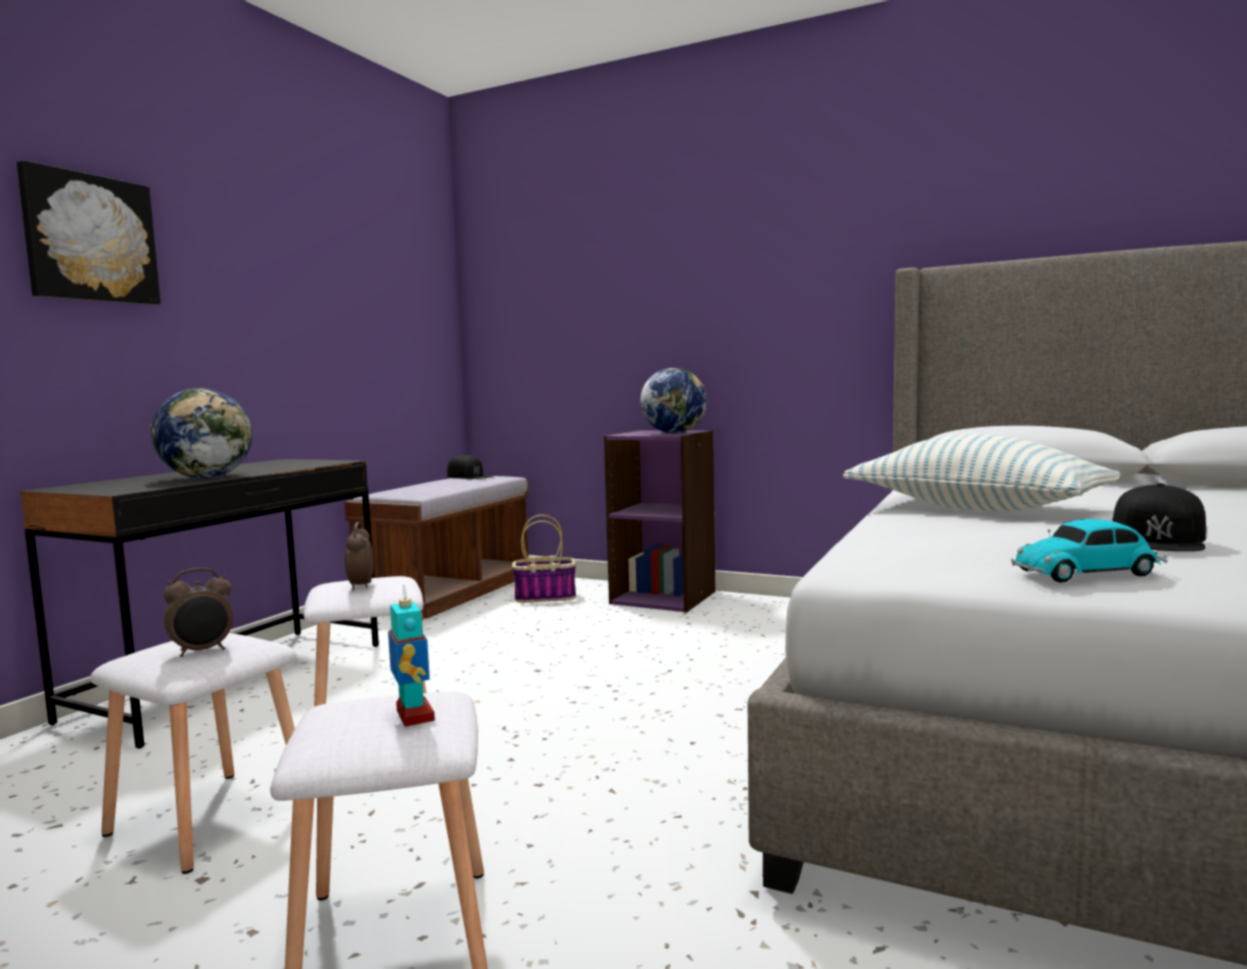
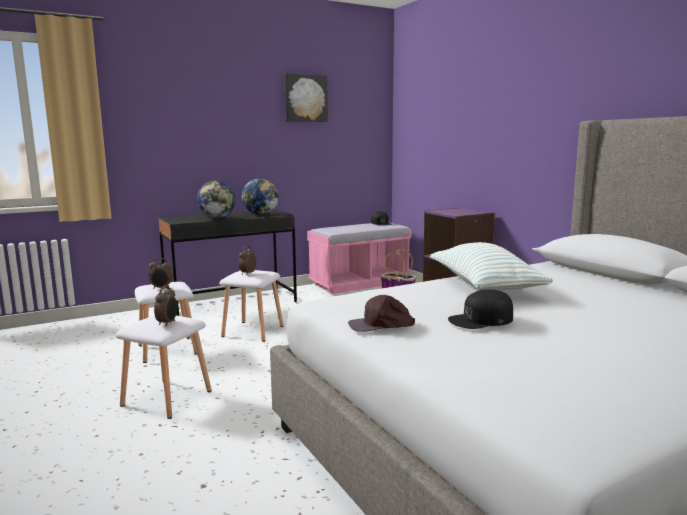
camera: 35 degrees right, 5 degrees up
(89, 238) = (189, 116): picture -> picture (305, 98)
(413, 716) = (167, 323): toy robot -> alarm clock
(448, 593) = (359, 283): brown bench -> pink bench
(674, 433) = (461, 213): globe -> globe (261, 214)
(1089, 573) = (381, 325): toy car -> brown cap

